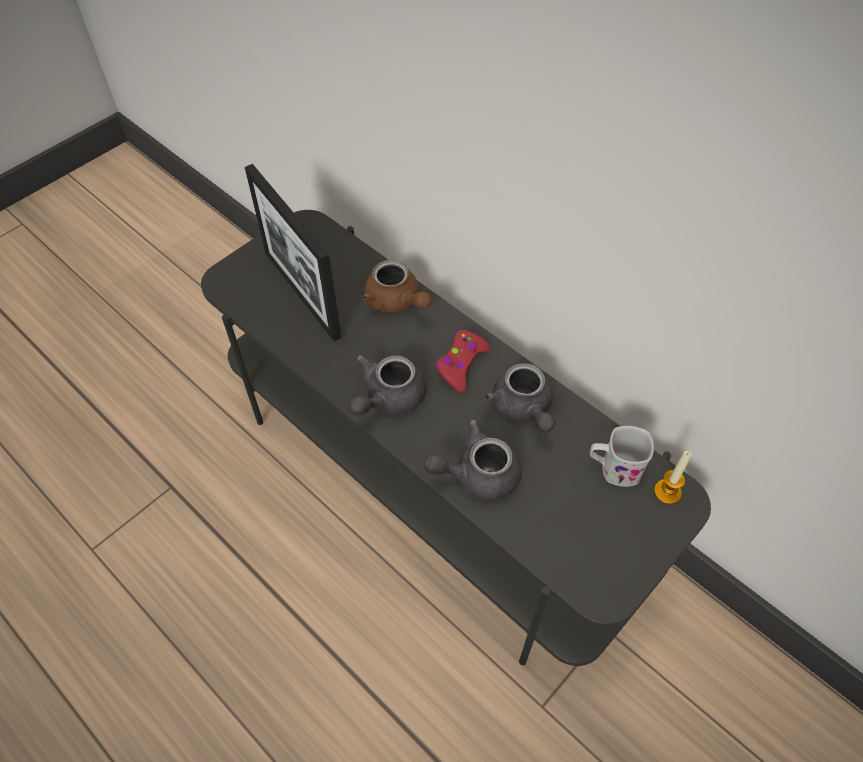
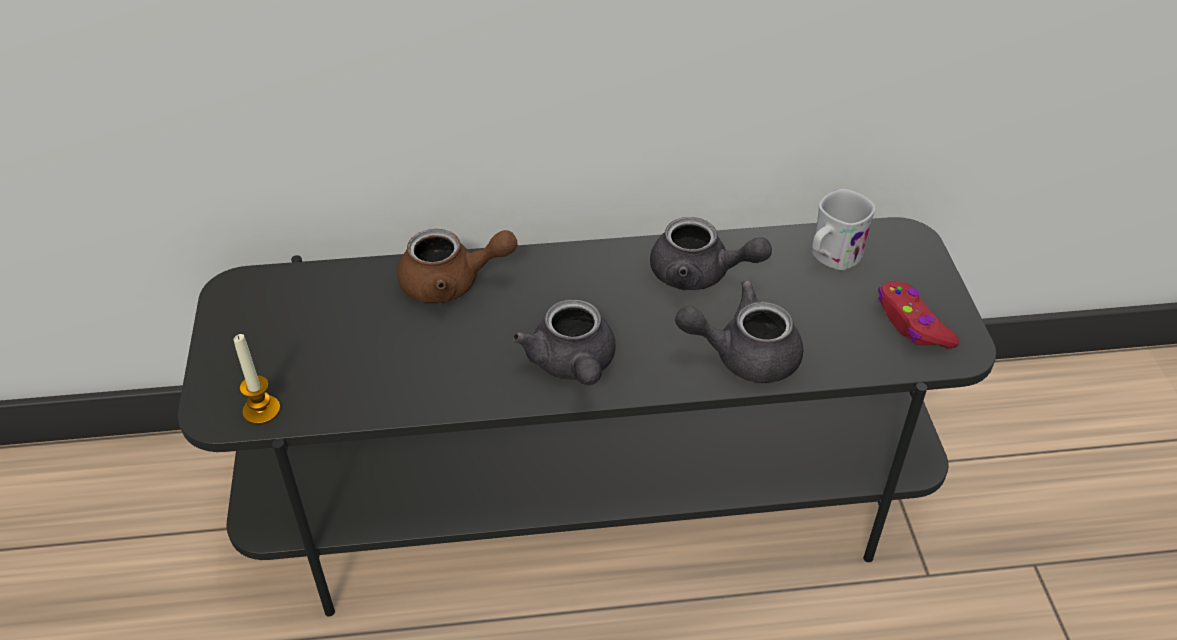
camera: 50 degrees left, 10 degrees down
(302, 294) = (337, 352): picture frame -> none
(461, 364) = (595, 284): red game controller -> red game controller (912, 323)
(477, 475) = (743, 355): grey teapot -> grey teapot turned 60 degrees clockwise
(667, 492) = (889, 241): candle -> candle (261, 410)

